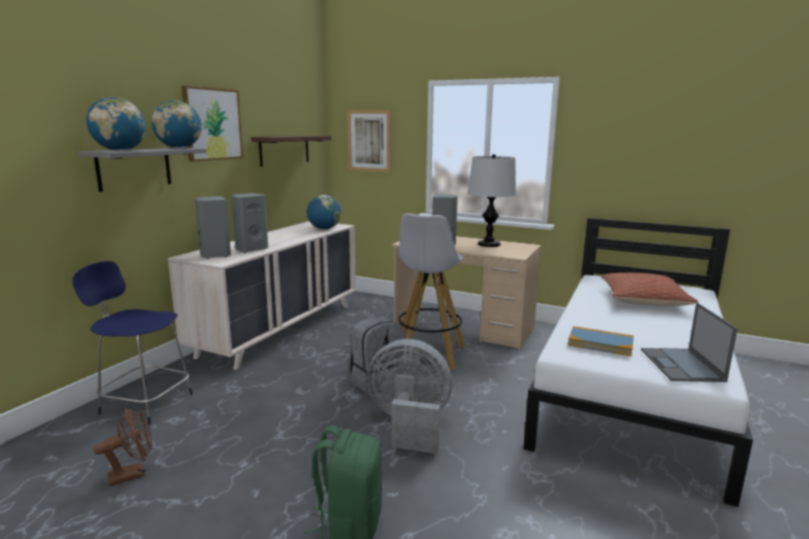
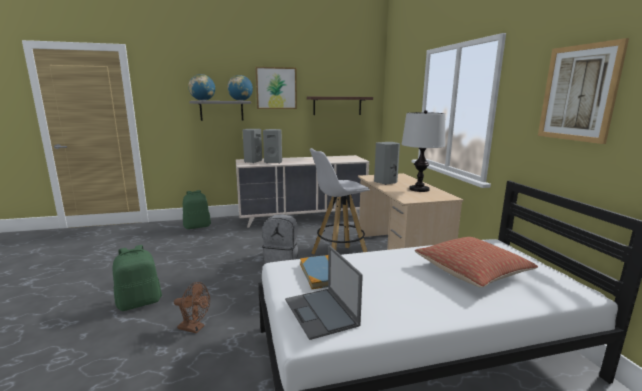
camera: 50 degrees right, 0 degrees up
(133, 474) = (145, 247): brown fan -> brown fan (194, 328)
(144, 403) = (197, 226): blue stool -> green backpack
(324, 229) = (344, 160): globe -> none
(369, 141) = (398, 100): picture -> picture (578, 93)
(409, 425) = (246, 283): grey fan -> none
(682, 365) = (321, 313): laptop -> laptop turned 75 degrees counterclockwise

